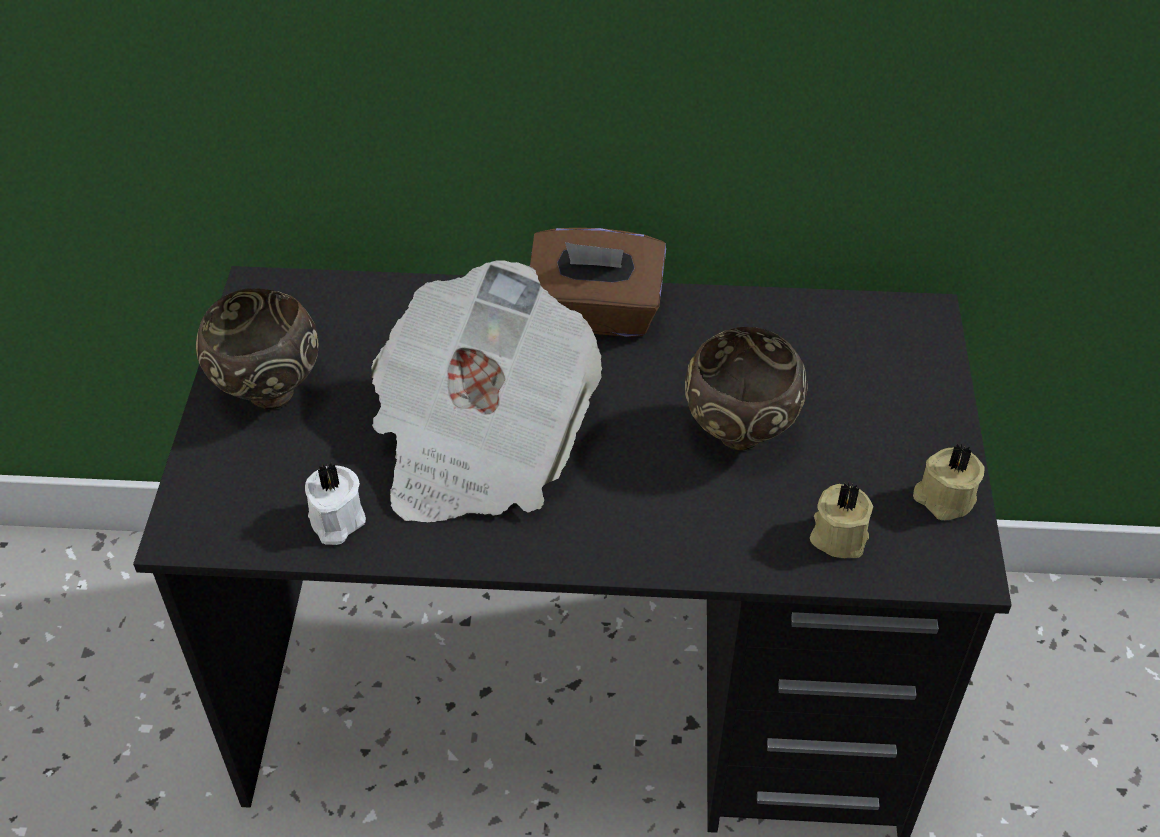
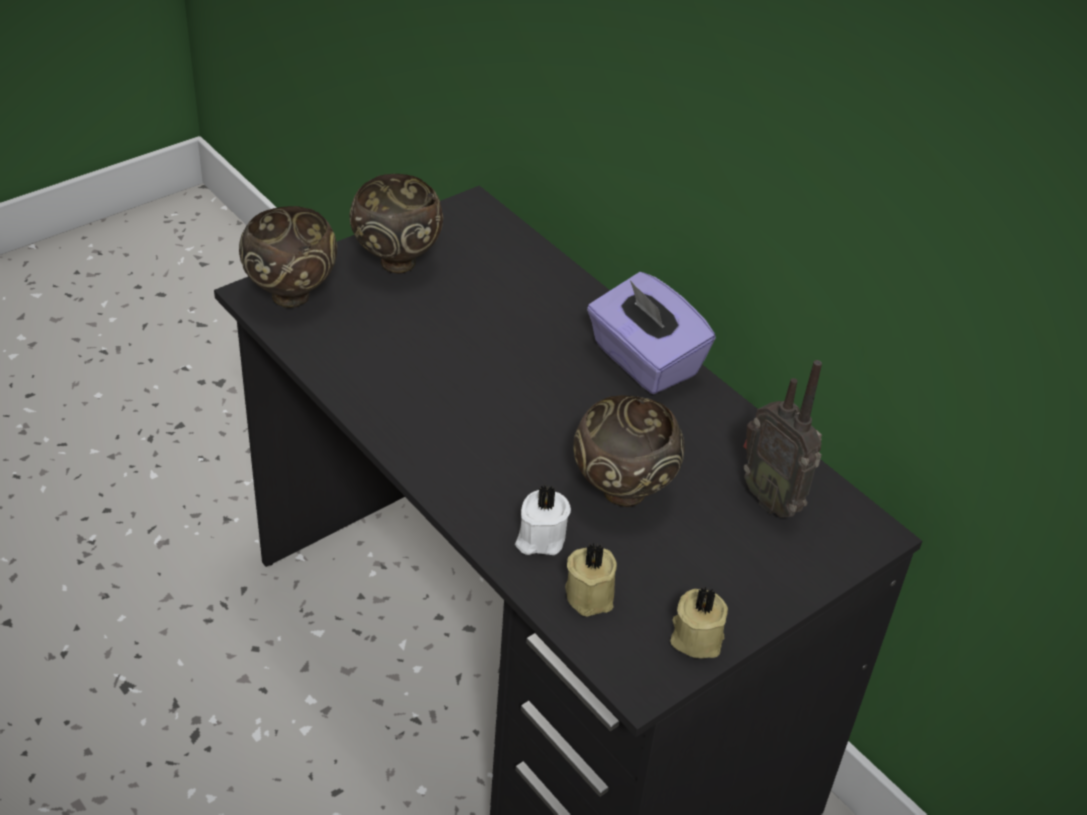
camera: 45 degrees right, 5 degrees down
(220, 504) = (292, 295): none -> brown bowl
(335, 521) = (331, 348): white candle -> white candle (539, 538)
(479, 441) = (466, 372): newspaper -> none
(595, 314) = (644, 361): brown tissue box -> purple tissue box
(835, 346) = (773, 499): none -> radio

